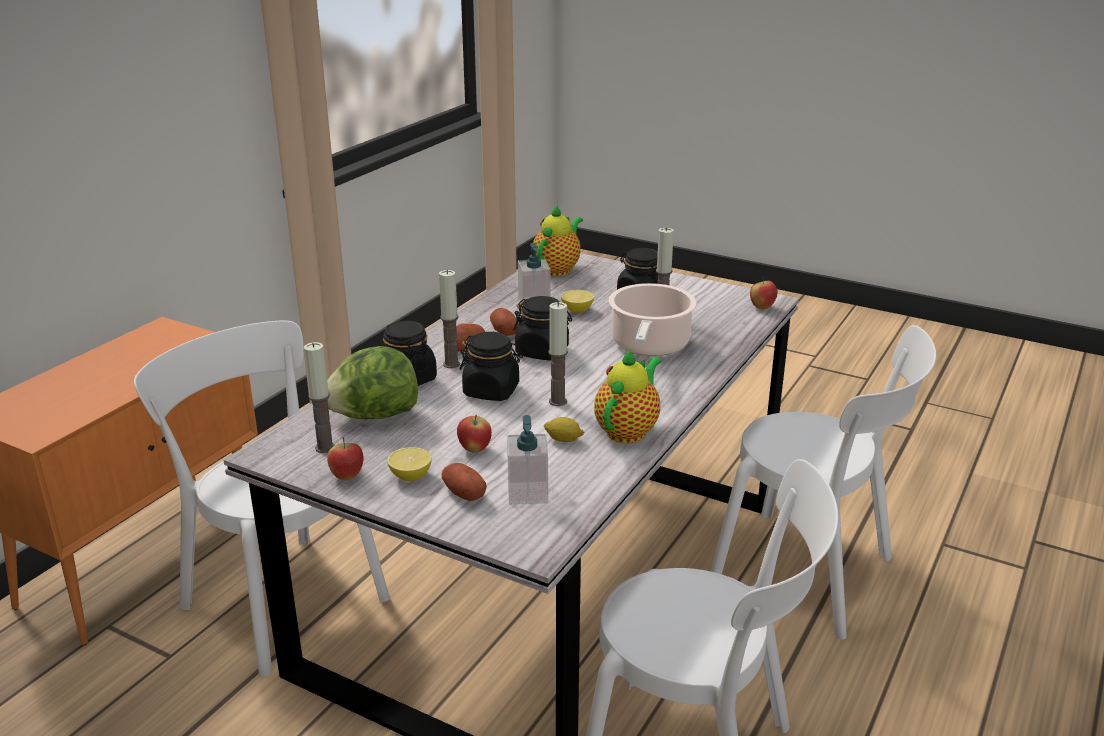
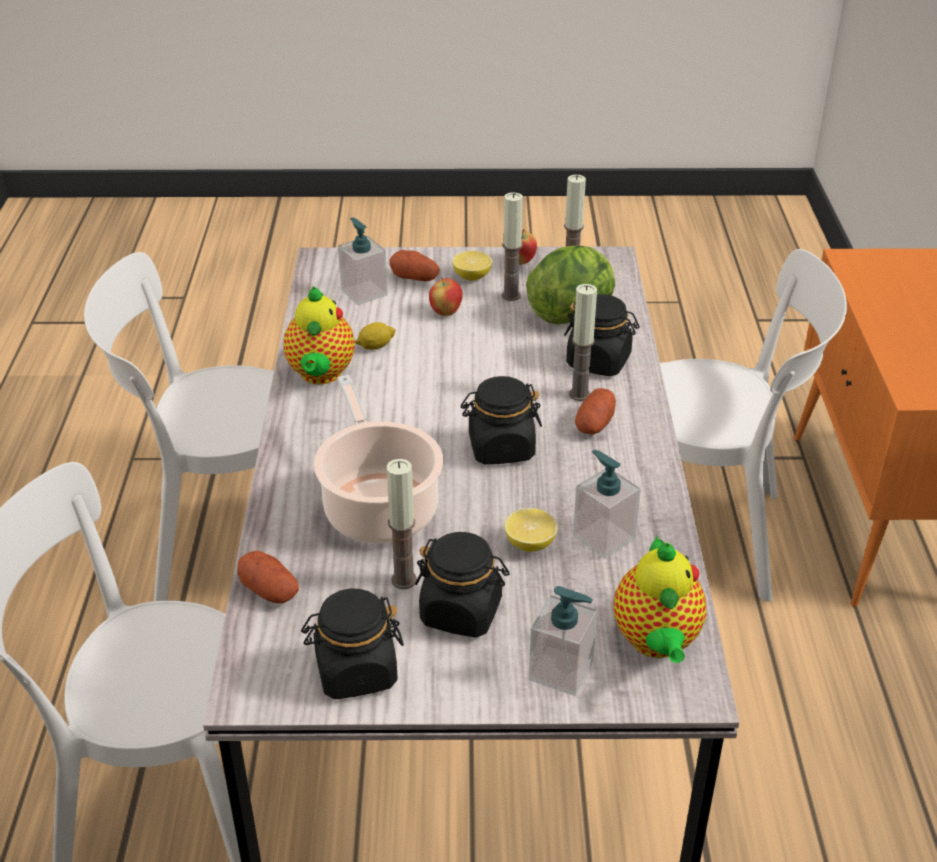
camera: 150 degrees right, 10 degrees up
(491, 391) = (498, 375): black jar -> black jar (355, 671)
(504, 331) = (580, 465): potato -> potato (269, 590)
(557, 401) = (418, 385): candle -> candle (511, 295)
(612, 273) = (561, 671): none -> soap dispenser
(762, 307) = (257, 663): apple -> none

